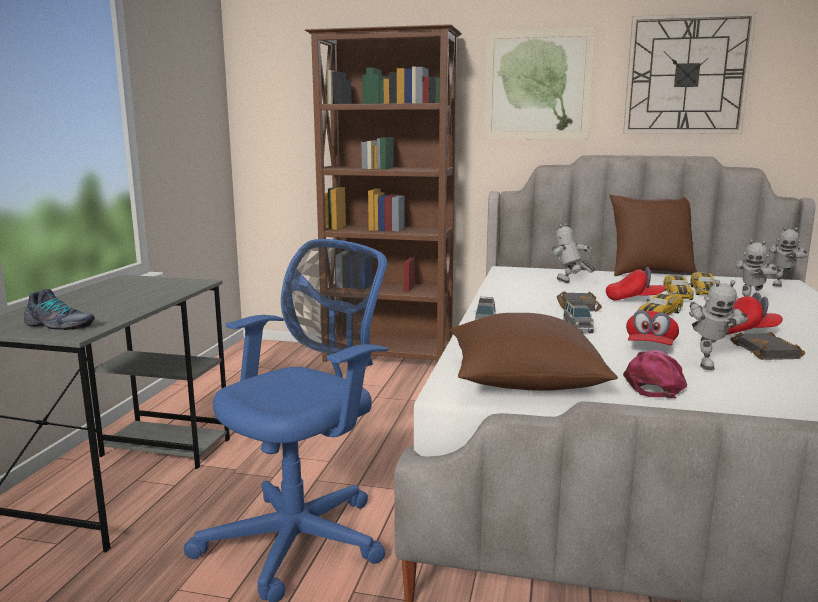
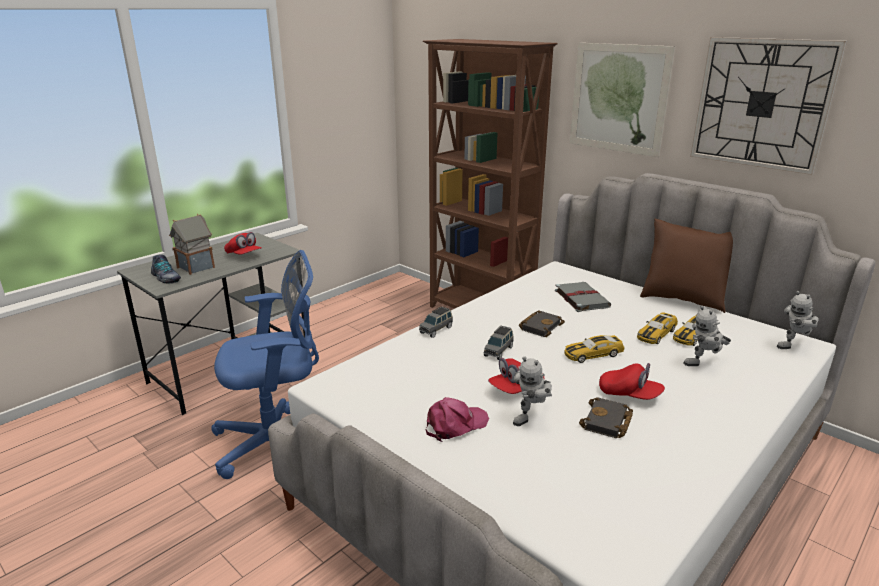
camera: 30 degrees right, 10 degrees up
(91, 310) = (196, 267): none -> toy house
(524, 381) = (374, 392): brown pillow -> none
(569, 284) = (581, 298): toy robot -> grey book
(634, 300) = (603, 331): red cap -> red cap (244, 255)

